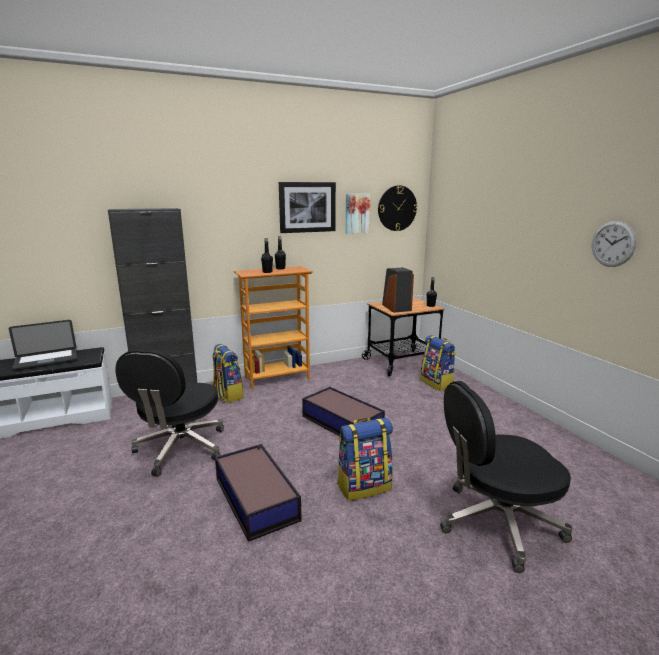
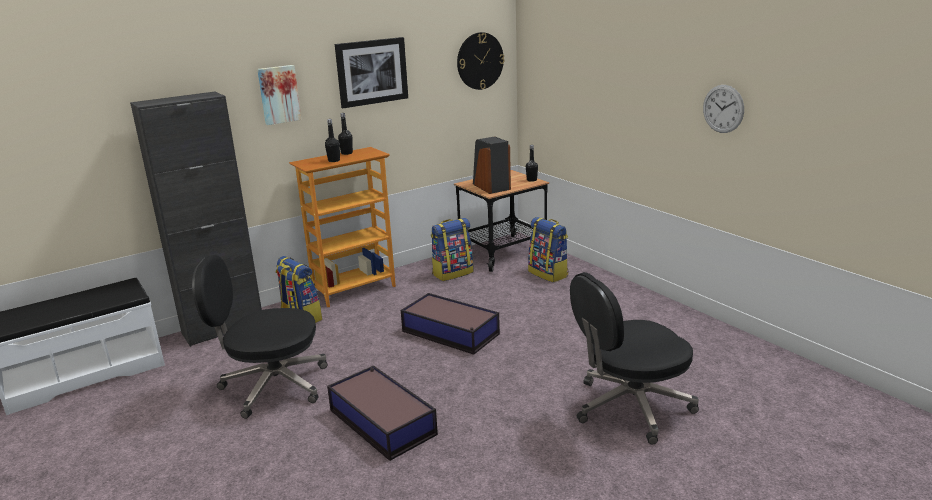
camera: 10 degrees left, 5 degrees up
(46, 360) = (76, 303): laptop -> none
(180, 449) = (272, 386): black office chair -> black office chair turned 90 degrees clockwise
(357, 213) = (432, 73): picture -> picture (278, 94)
(364, 486) = (492, 393): backpack -> backpack (452, 273)

